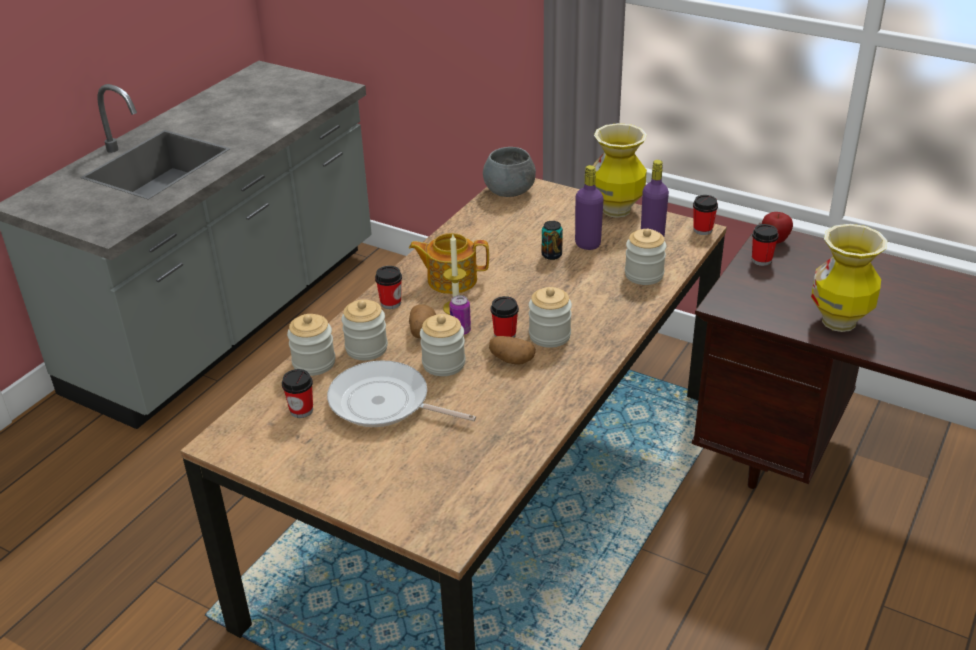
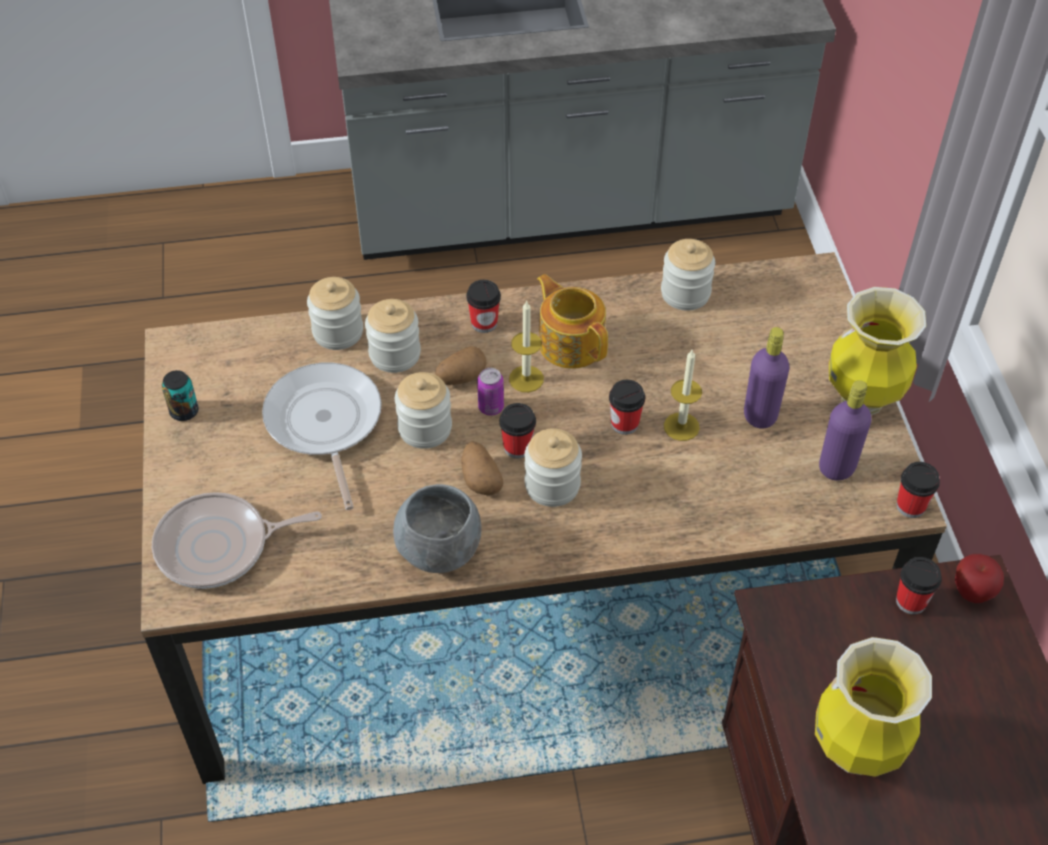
camera: 50 degrees right, 15 degrees up
(301, 410) = (263, 371): cup -> cup (624, 424)
(429, 499) = (219, 546): none -> frying pan
(510, 192) = (792, 284): grey bowl -> grey bowl (439, 550)
(551, 255) = (704, 397): can -> can (184, 411)
(563, 272) = (681, 426): none -> candle
(644, 275) = (752, 502): jar -> jar (685, 293)

